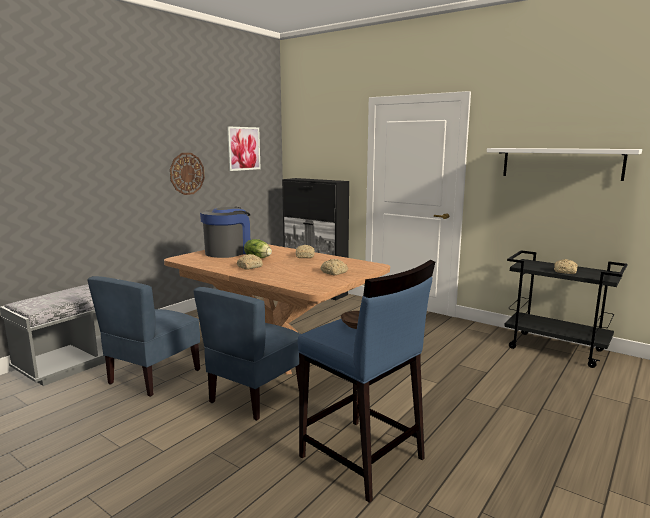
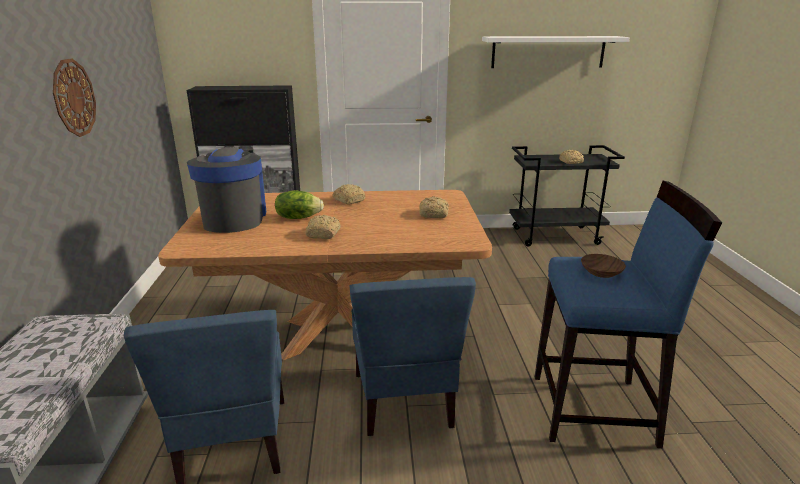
camera: 40 degrees left, 10 degrees up
(243, 148) = (124, 45): picture -> none

